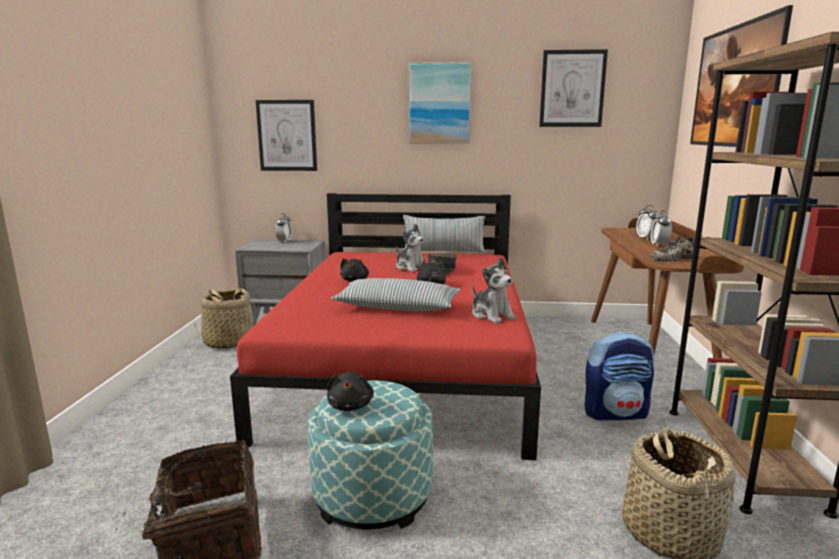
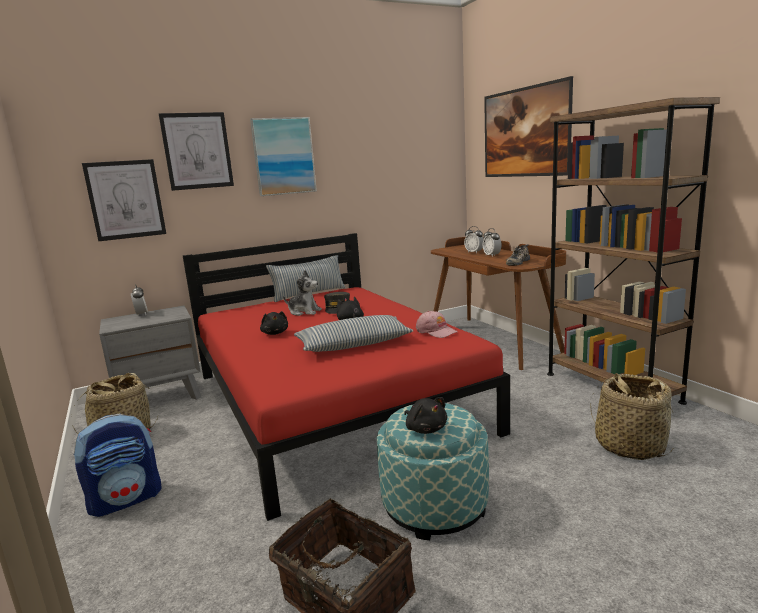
camera: 30 degrees left, 0 degrees up
(492, 315) = (436, 331): plush toy -> pink cap
(572, 89) = (391, 138): picture -> picture (197, 151)
(616, 413) = (519, 386): backpack -> backpack (126, 499)

